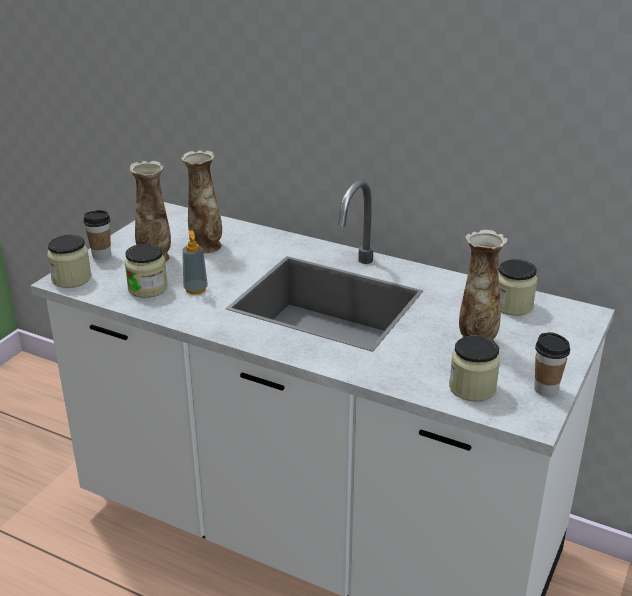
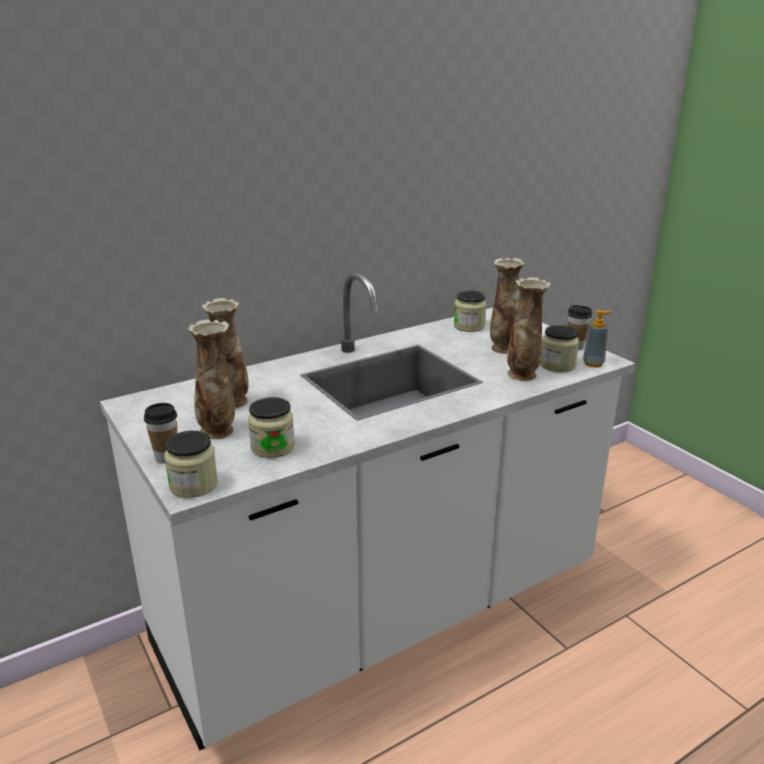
camera: 60 degrees left, 5 degrees down
(195, 289) = (306, 425): soap dispenser -> soap dispenser (593, 363)
(418, 370) = (522, 375): none -> vase

